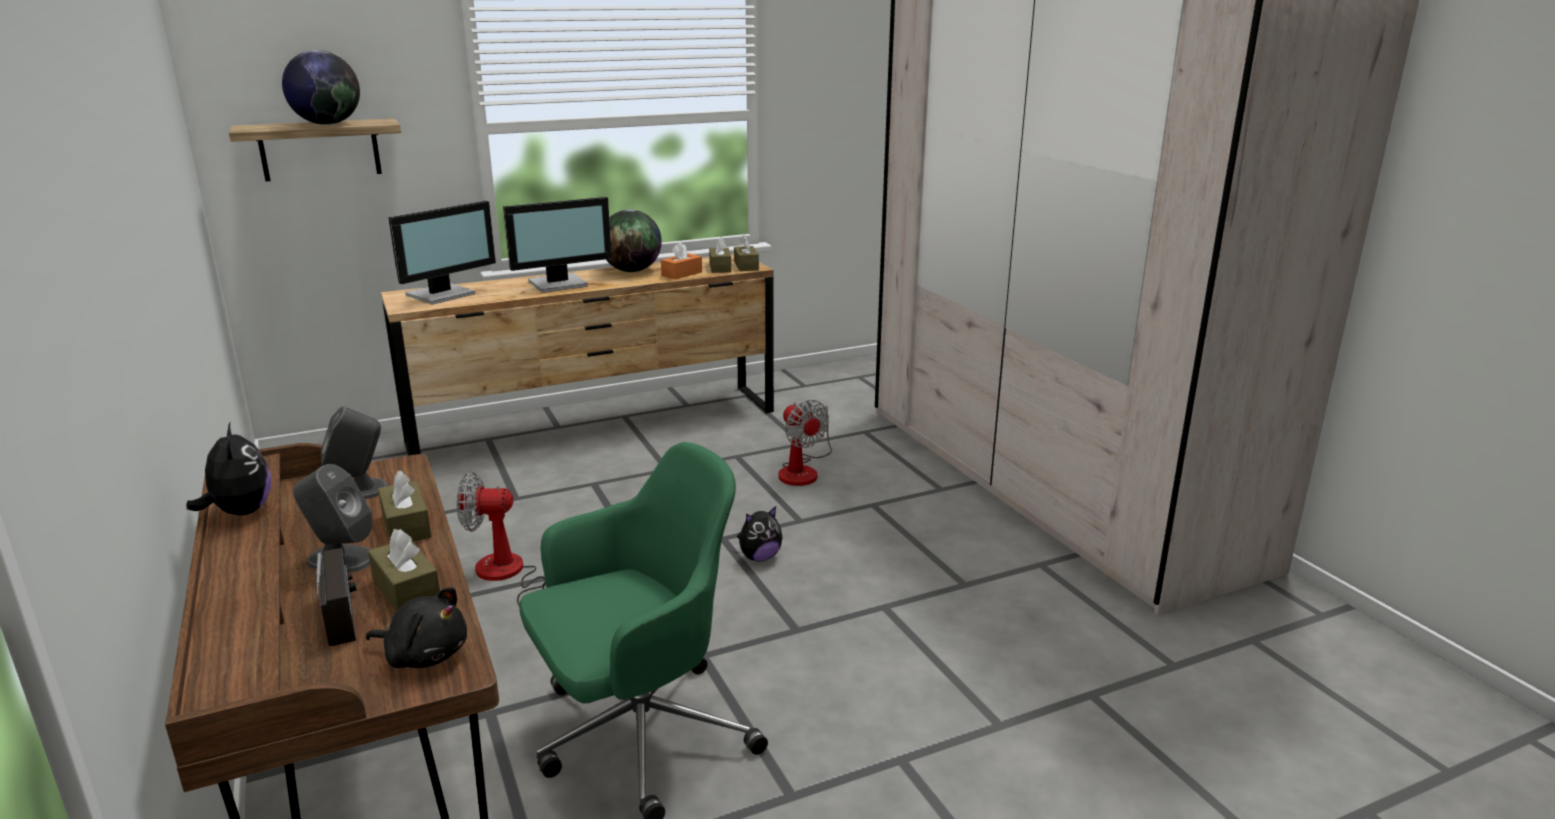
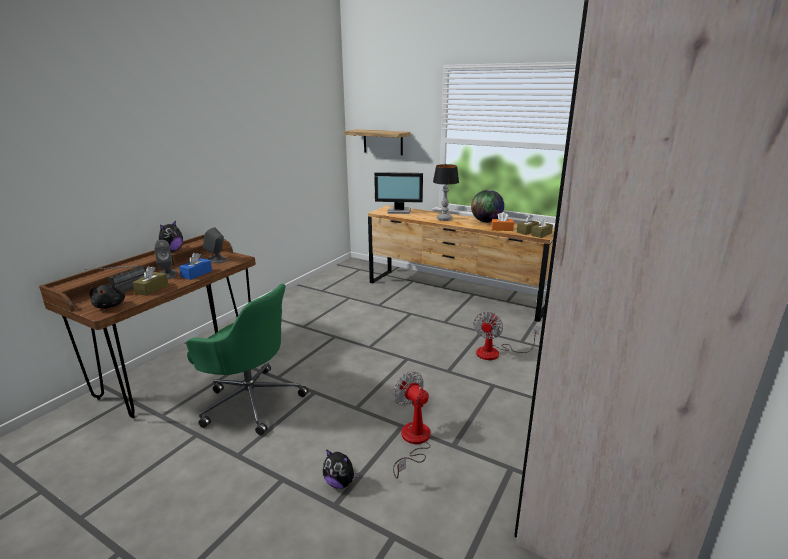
camera: 55 degrees right, 0 degrees up
(327, 124) = (379, 131): globe -> none
(406, 526) = (196, 274): brown tissue box -> blue tissue box
(508, 575) = (326, 328): fan -> fan (413, 441)
(559, 284) = (444, 219): monitor -> table lamp
(759, 557) = (403, 374): plush toy -> plush toy (340, 482)

